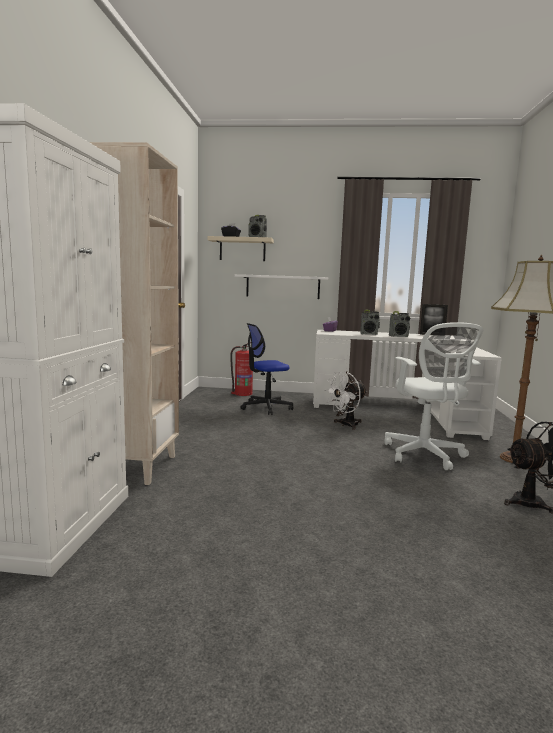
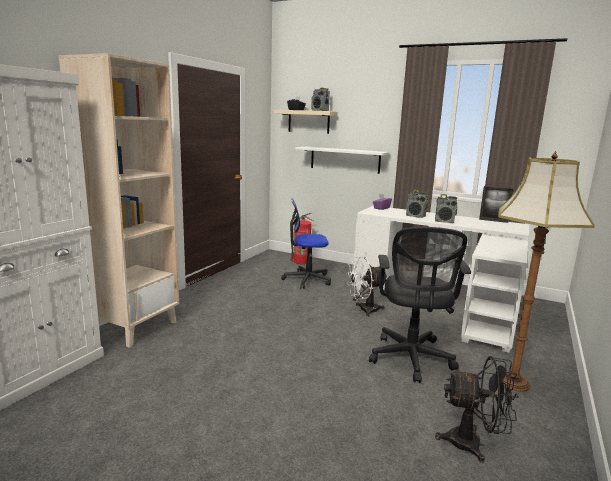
camera: 20 degrees right, 5 degrees up
(425, 455) = (411, 360): white office chair -> black office chair

